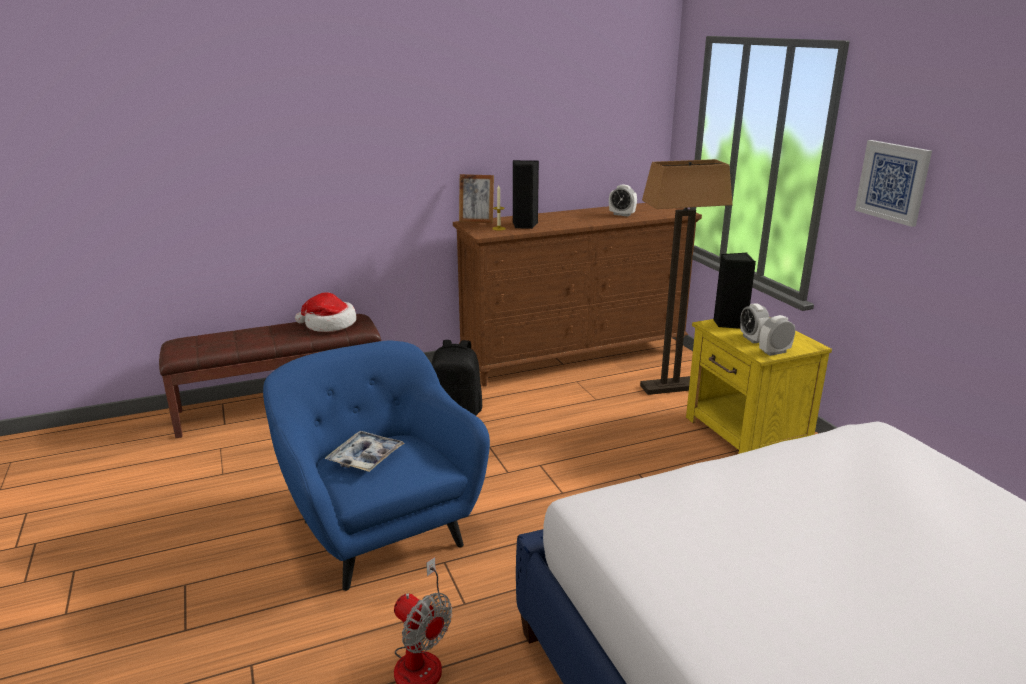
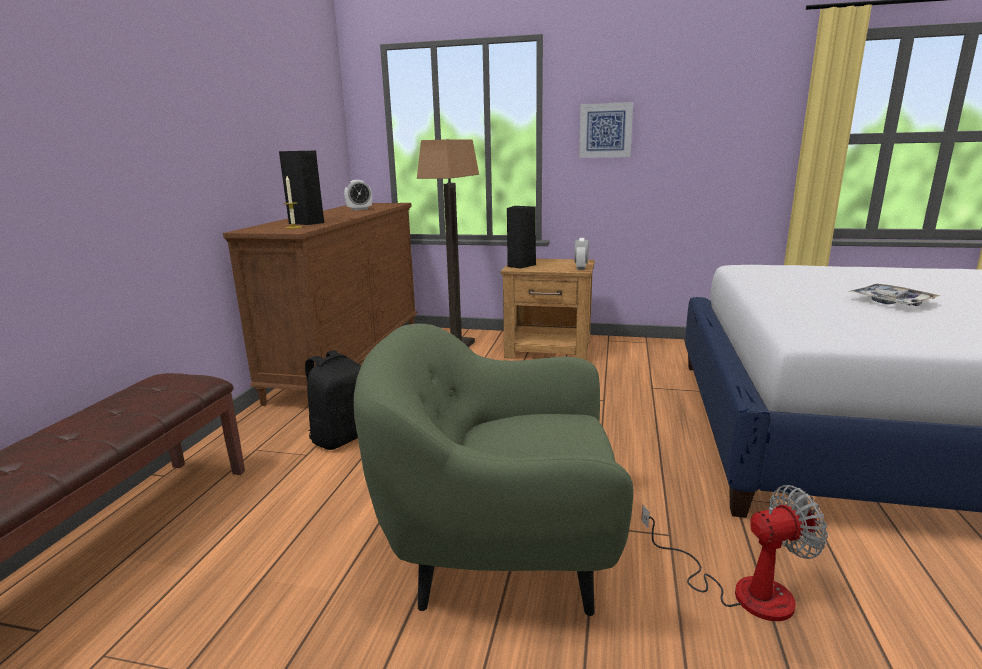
camera: 55 degrees left, 5 degrees down
(329, 325) = (144, 395): hat -> none
(365, 457) = (521, 449): tray -> tray (891, 302)
(380, 529) = (499, 551): blue armchair -> green armchair
(476, 221) = (250, 228): picture frame -> none
(746, 433) = (549, 349): yellow nightstand -> brown nightstand
(752, 339) = (553, 267): alarm clock -> none

